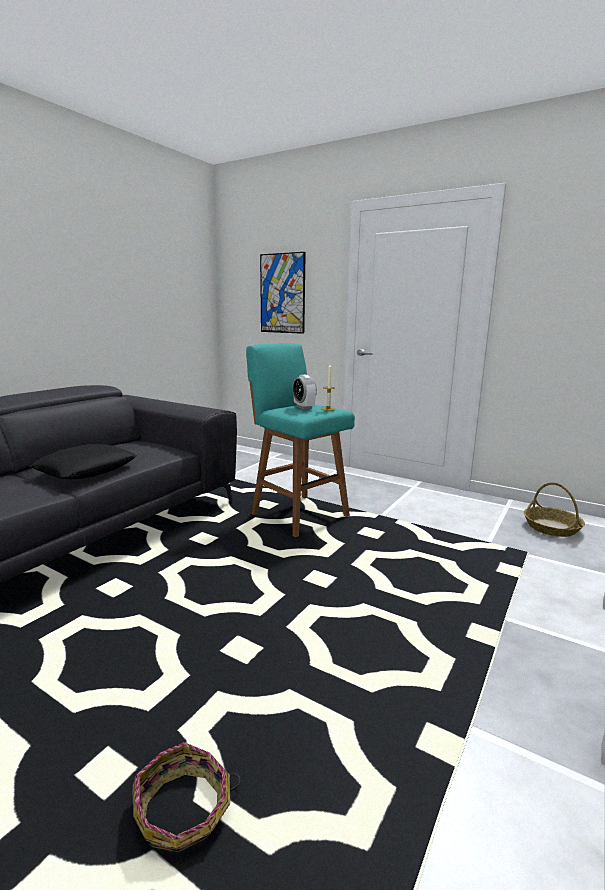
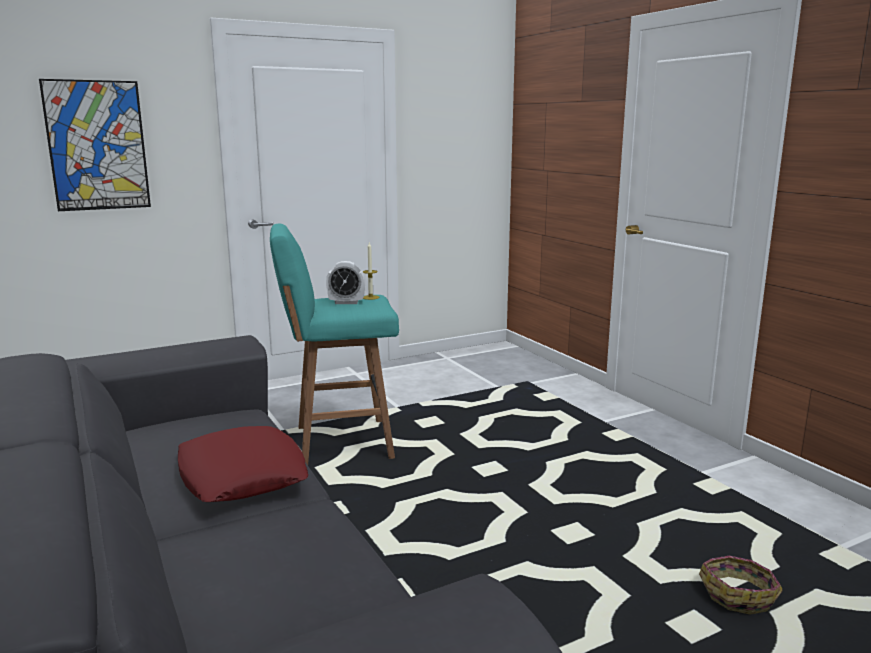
camera: 60 degrees left, 0 degrees up
(86, 469) = (241, 475): black pillow -> red pillow
(552, 527) = (500, 360): basket -> none

